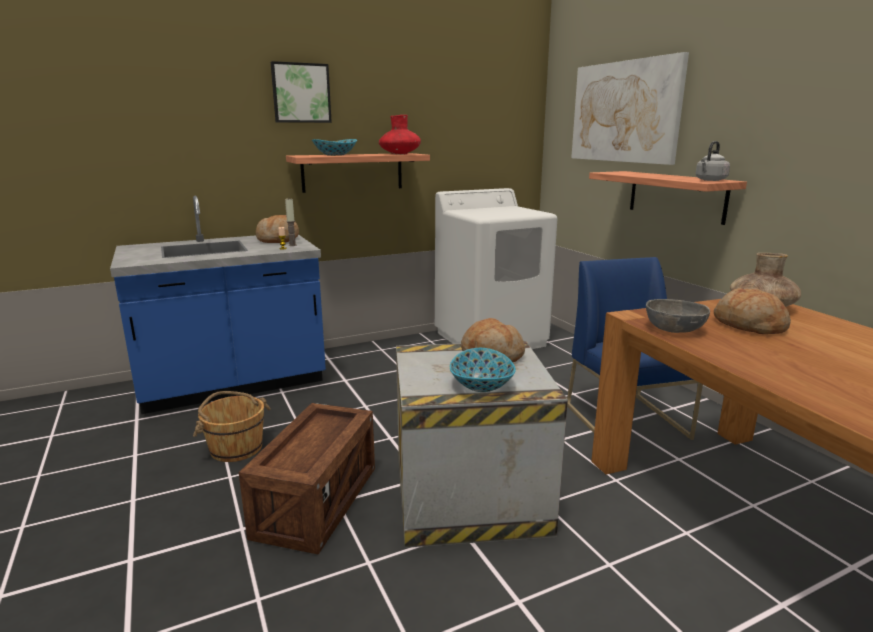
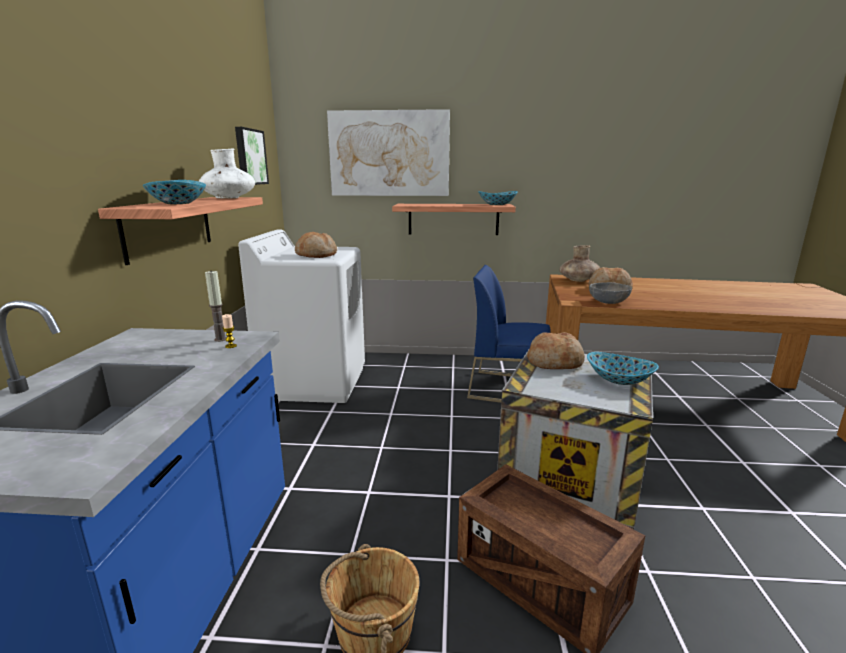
camera: 60 degrees left, 0 degrees up
(278, 240) = (163, 341): bread -> bread (316, 255)
(301, 93) = (100, 107): picture -> picture (249, 157)
(400, 154) = (229, 198): red vase -> white vase
(710, 180) = (497, 204): grey kettle -> bowl

